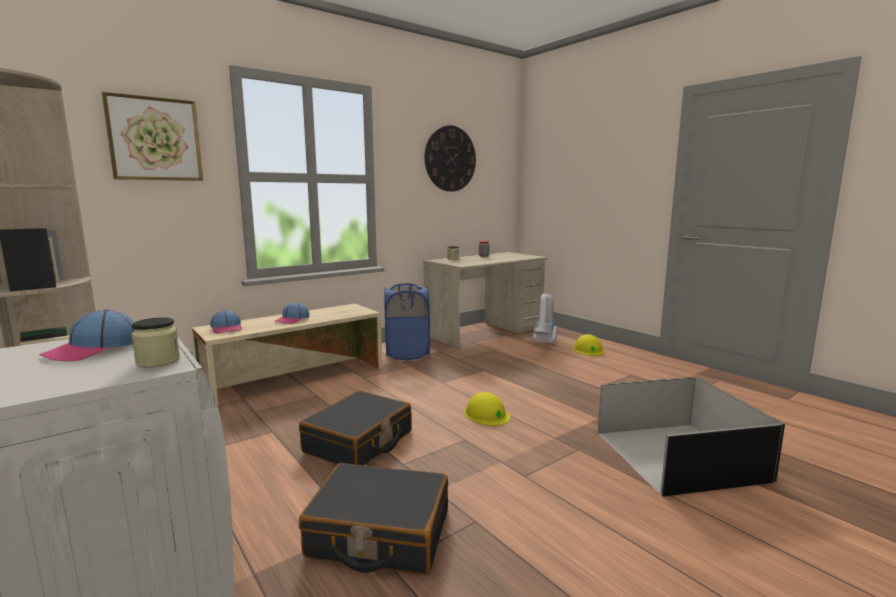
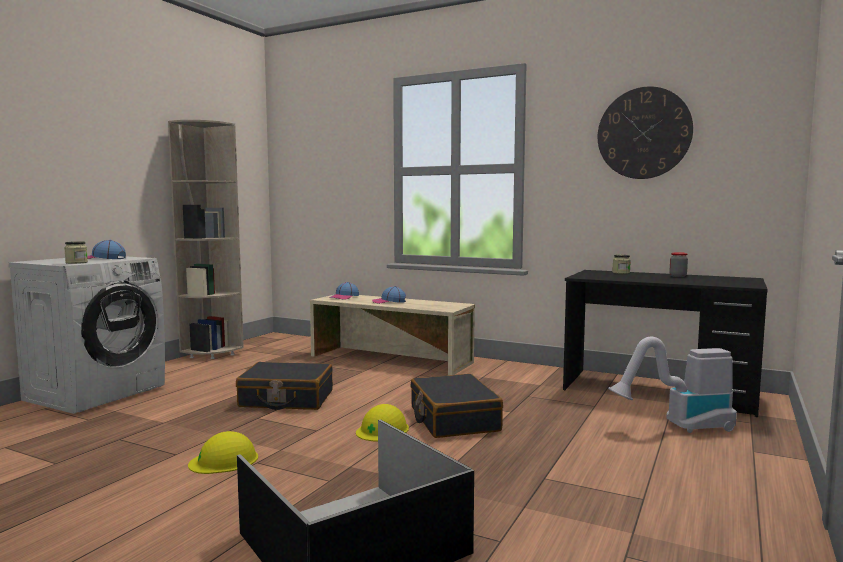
camera: 65 degrees right, 5 degrees down
(155, 139) = (343, 147): picture -> none
(379, 534) = (156, 429): black suitcase -> black suitcase (453, 419)
(407, 353) = (509, 375): blue laundry basket -> none
(485, 332) = (658, 392): beige desk -> black desk
(588, 350) = (713, 458): yellow hard hat -> yellow hard hat (224, 461)

